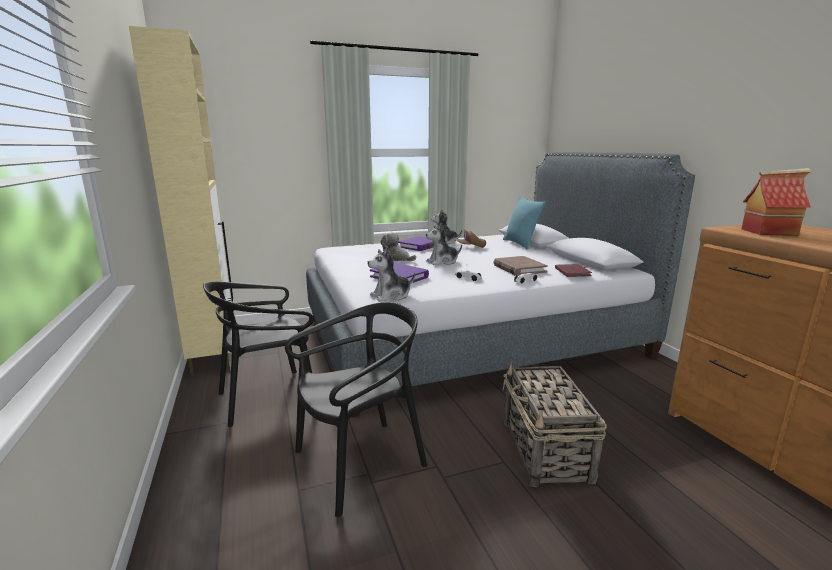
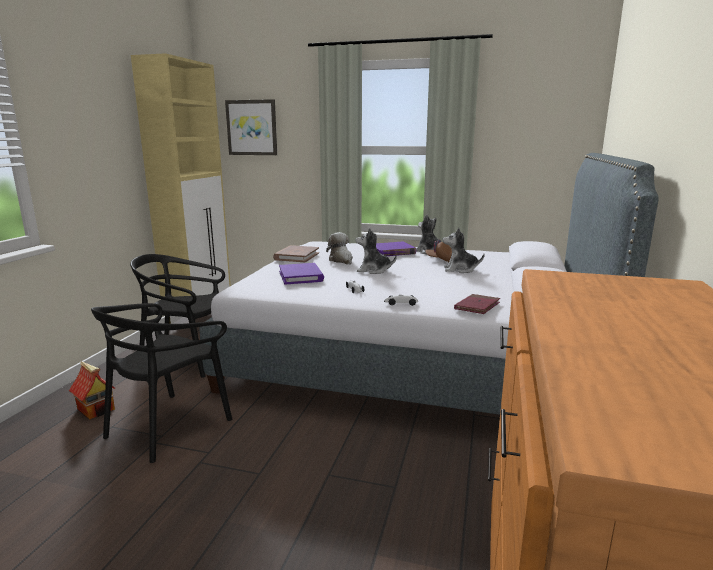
camera: 35 degrees right, 0 degrees up
(237, 129) = (252, 127): none -> picture
(360, 462) = (168, 426): black chair -> black chair turned 120 degrees clockwise
(391, 296) = (255, 291): plush toy -> plush toy (460, 270)
(519, 268) = (430, 290): brown book -> brown book (296, 256)
(520, 244) = (509, 266): turquoise pillow -> none
(545, 451) = (306, 482): basket -> none
(769, 232) = (587, 288): toy house -> toy house (97, 409)

